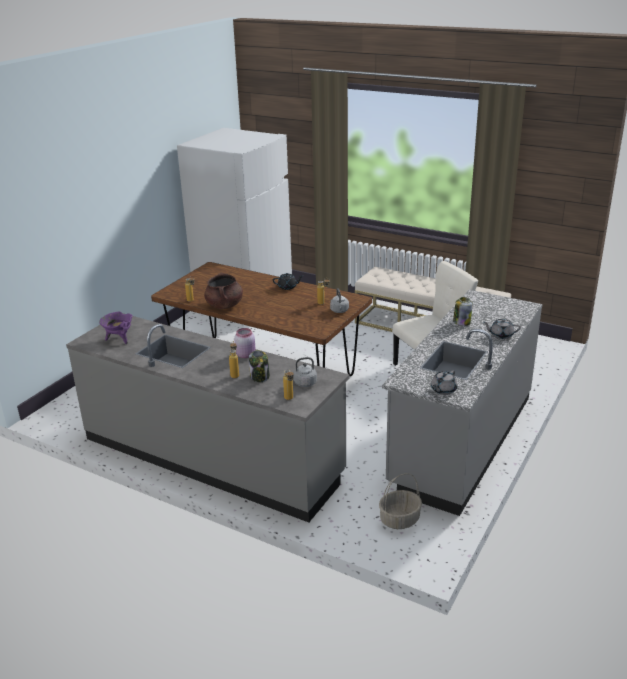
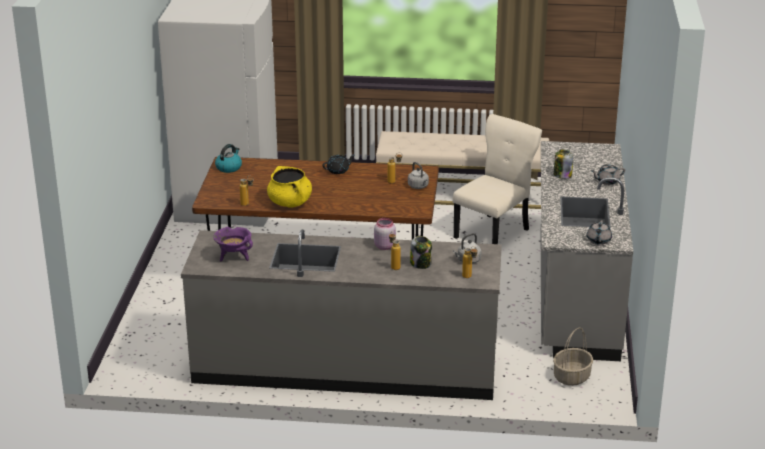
camera: 25 degrees left, 0 degrees up
(209, 271) = (229, 167): none -> kettle
(224, 305) = (290, 203): brown cooking pot -> yellow cooking pot

